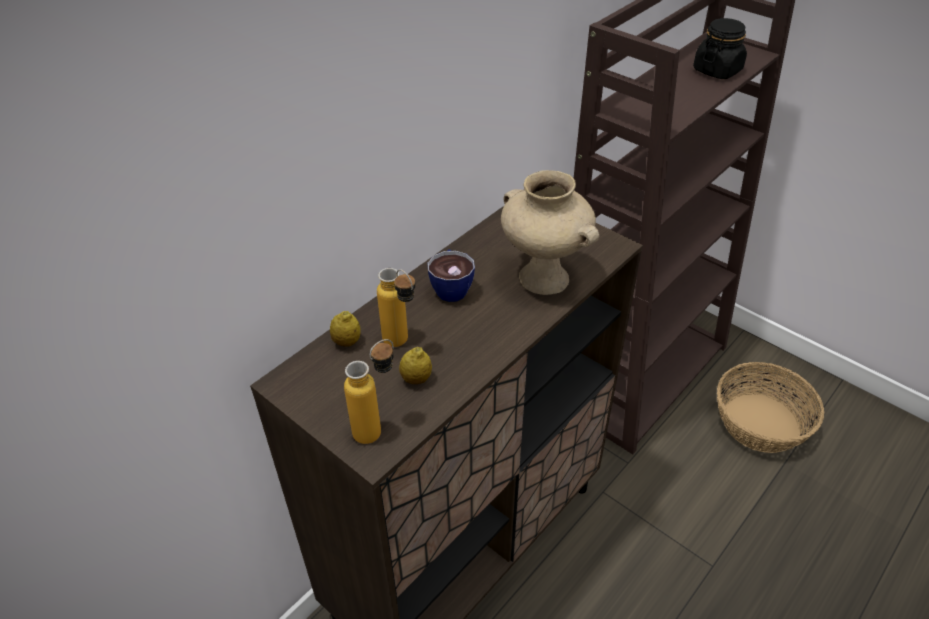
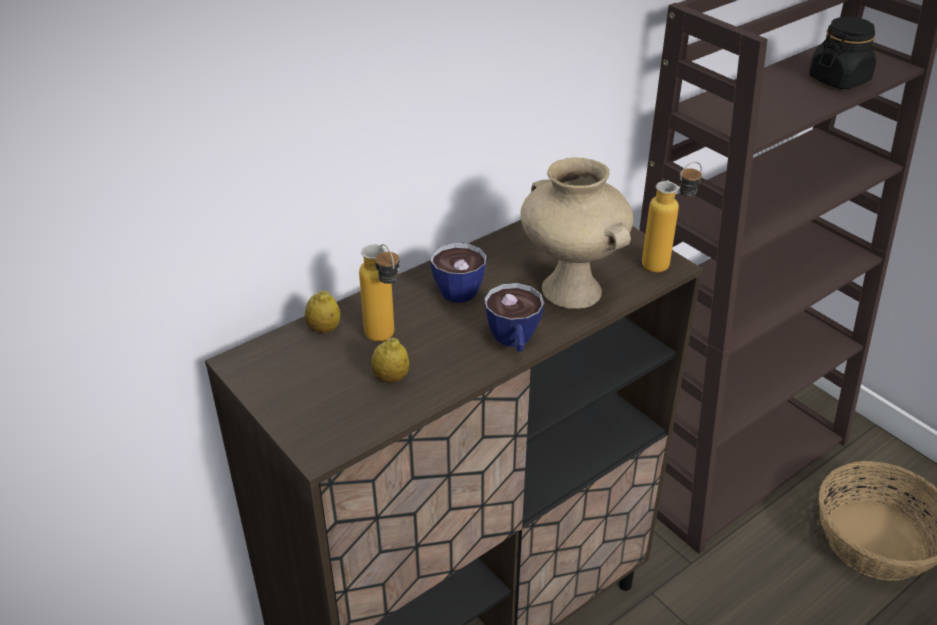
camera: 10 degrees right, 5 degrees down
(377, 428) = (332, 423): bottle -> bottle (665, 263)
(509, 331) = (514, 341): none -> cup

